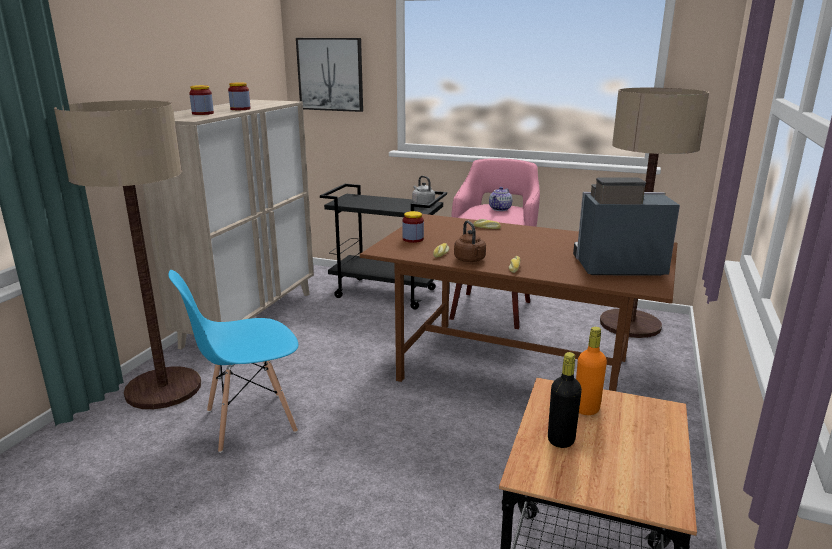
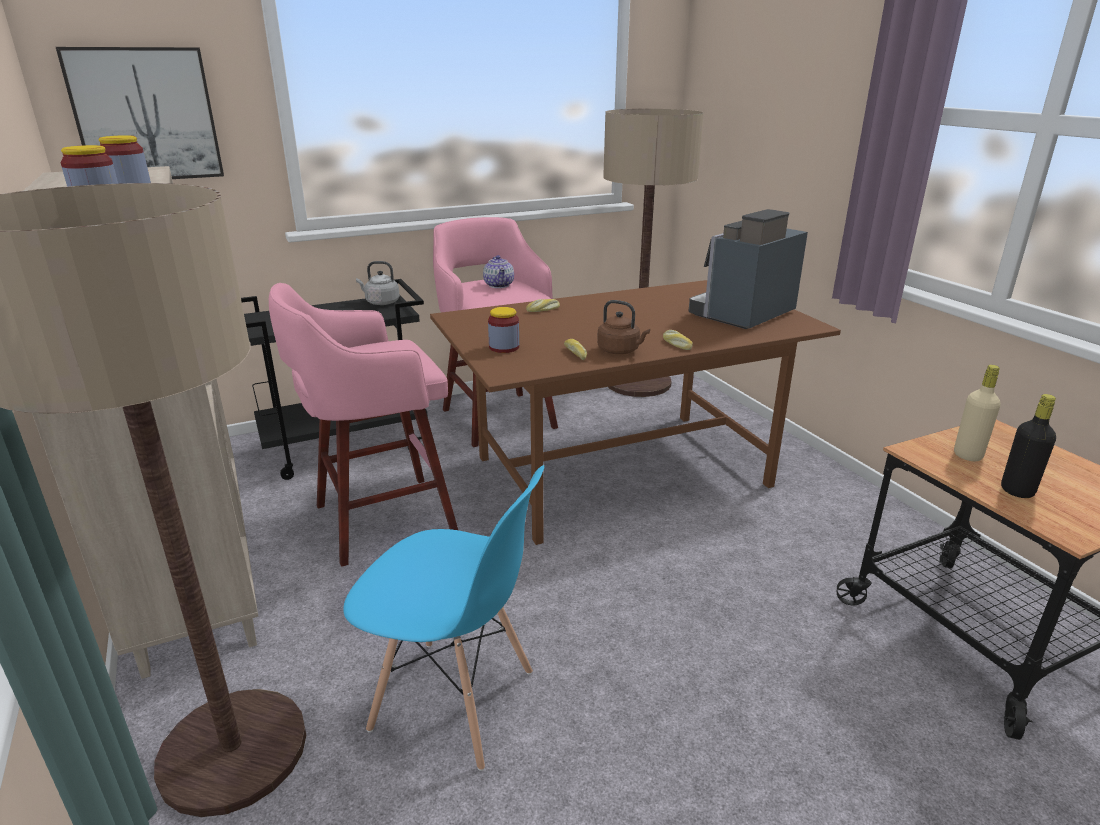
camera: 45 degrees left, 5 degrees up
(250, 421) = (454, 701): blue chair -> blue chair turned 90 degrees counterclockwise
(345, 333) = (379, 520): none -> pink stool
(586, 409) = (967, 455): orange bottle -> beige bottle

